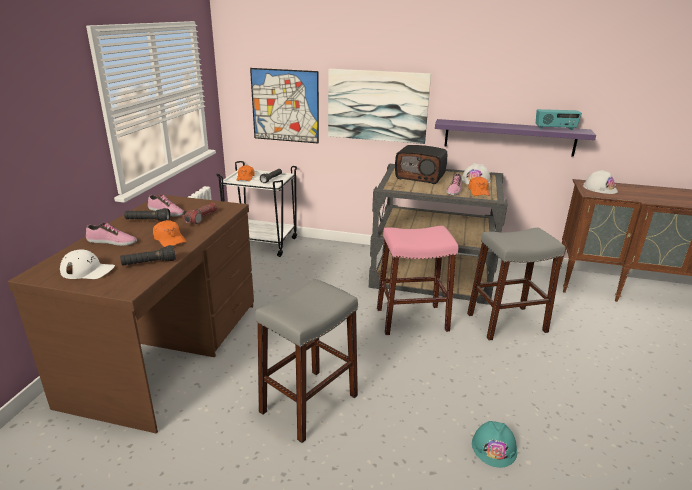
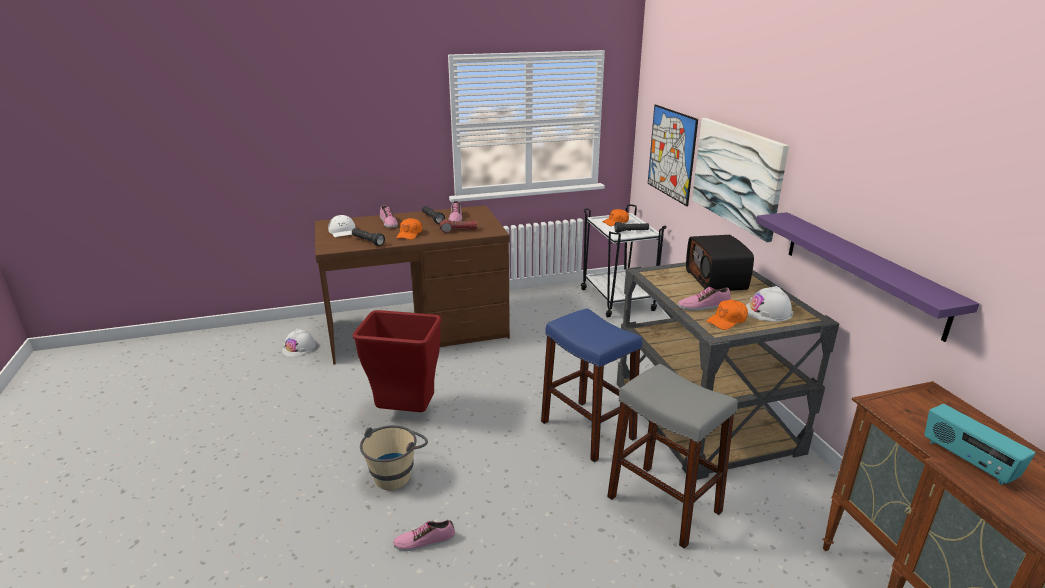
camera: 60 degrees right, 0 degrees up
(309, 403) = (407, 413): grey stool -> red trash can
(395, 438) = (397, 472): none -> beige bucket
(412, 319) = (588, 430): pink stool -> blue stool
(494, 447) = (424, 540): turquoise hard hat -> shoe
(555, 129) = (905, 278): radio -> radio (967, 461)
(599, 188) = (926, 410): white hard hat -> white hard hat (299, 348)

